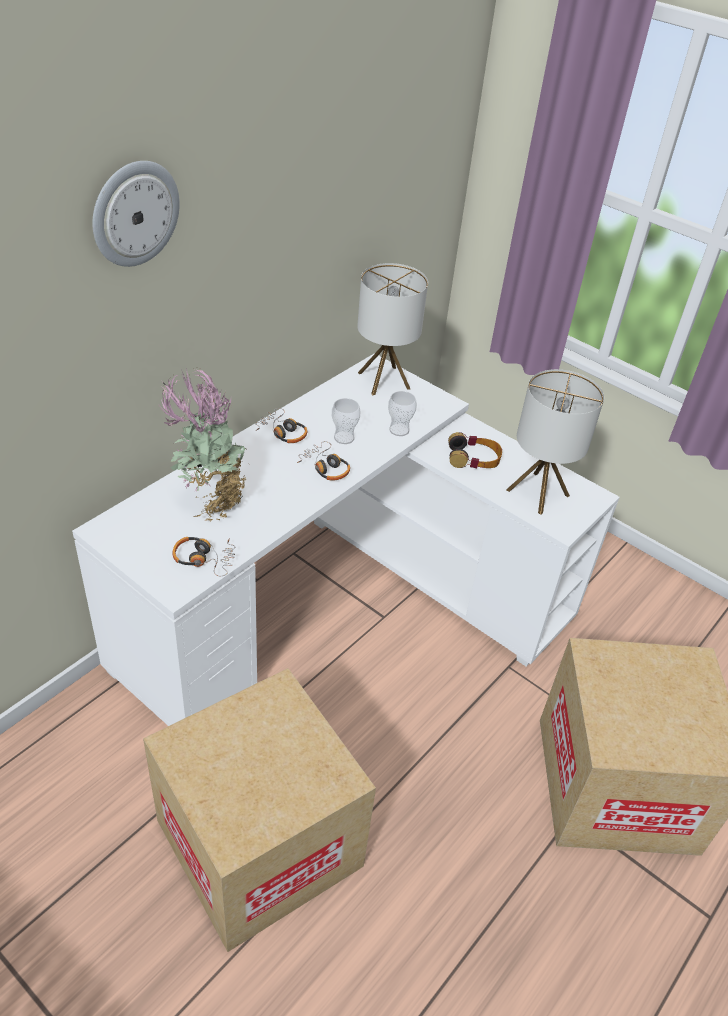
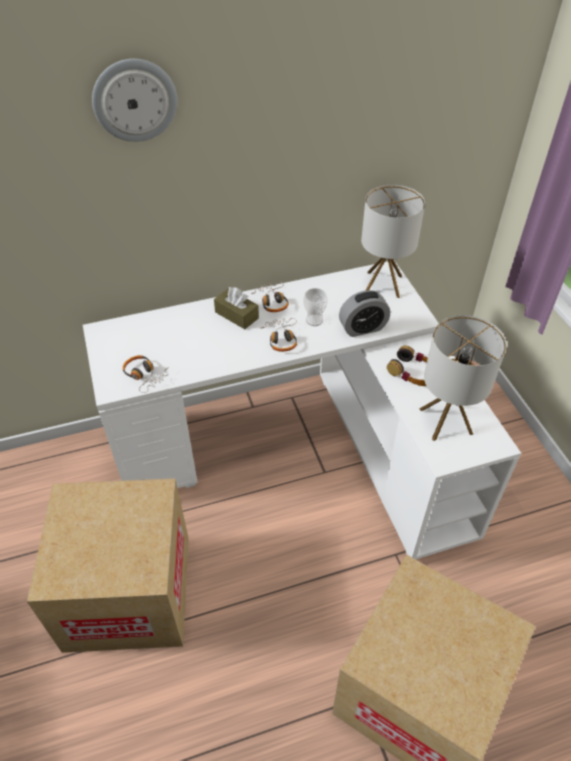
camera: 35 degrees right, 5 degrees up
(210, 501) = (182, 336): potted plant -> none
(255, 459) = (236, 315): none -> brown tissue box
(399, 430) = (362, 328): cup -> alarm clock

